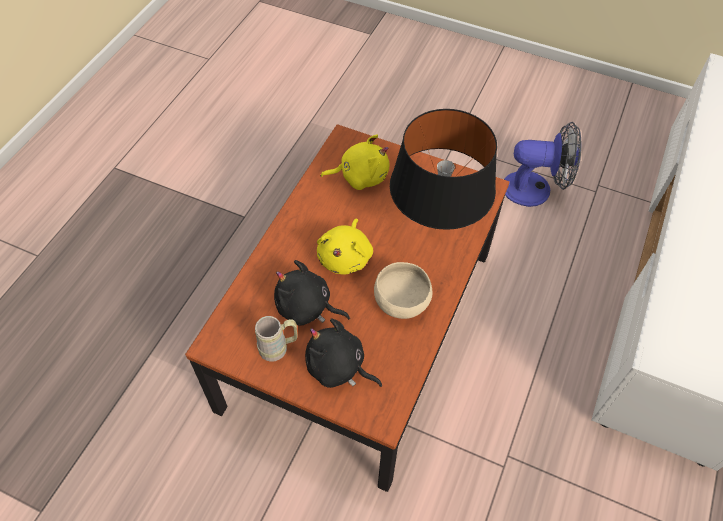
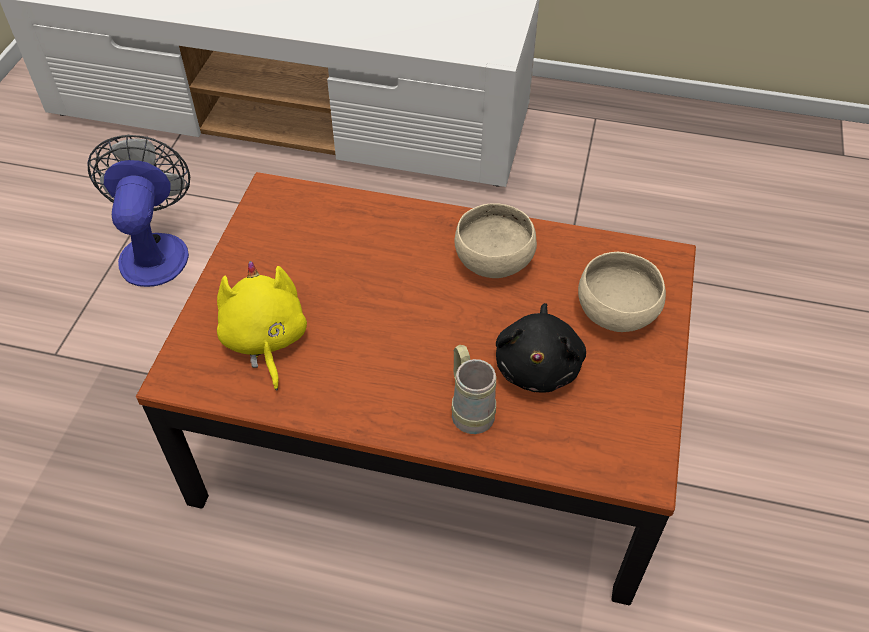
camera: 100 degrees left, 5 degrees down
(279, 348) = (616, 385): beige mug -> beige mug (469, 409)
(338, 367) = (618, 312): black plush toy -> beige bowl
(345, 257) = (434, 333): yellow plush toy -> none
(436, 229) = (359, 238): black table lamp -> none

